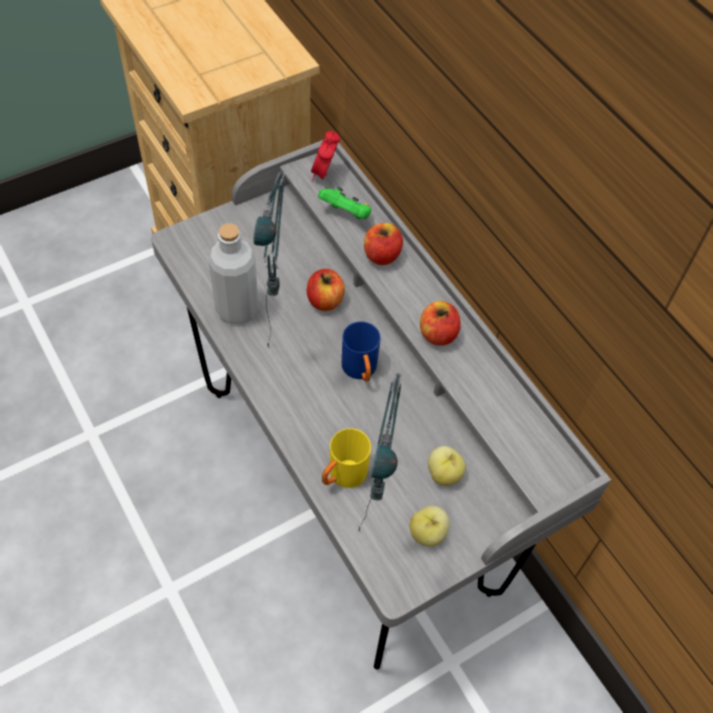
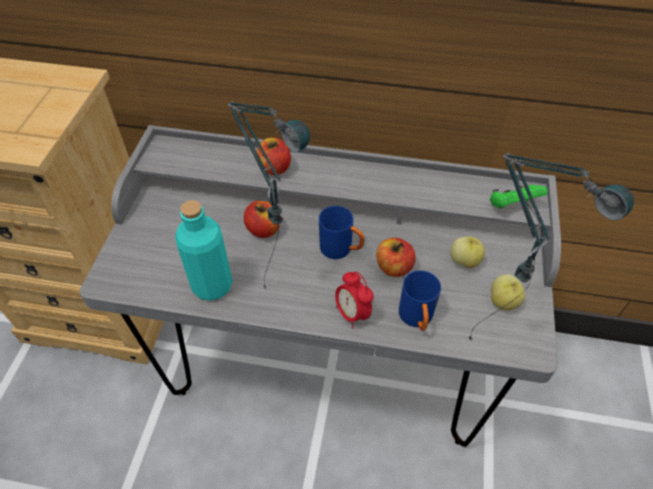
camera: 45 degrees left, 5 degrees down
(237, 309) = (212, 285): grey bottle -> turquoise bottle
(324, 174) = (172, 151): alarm clock -> alarm clock (352, 313)
(342, 476) = (417, 319): yellow mug -> blue mug
(346, 214) = (219, 162): green game controller -> green game controller (512, 206)
(437, 334) = (368, 182): apple -> apple (393, 267)

